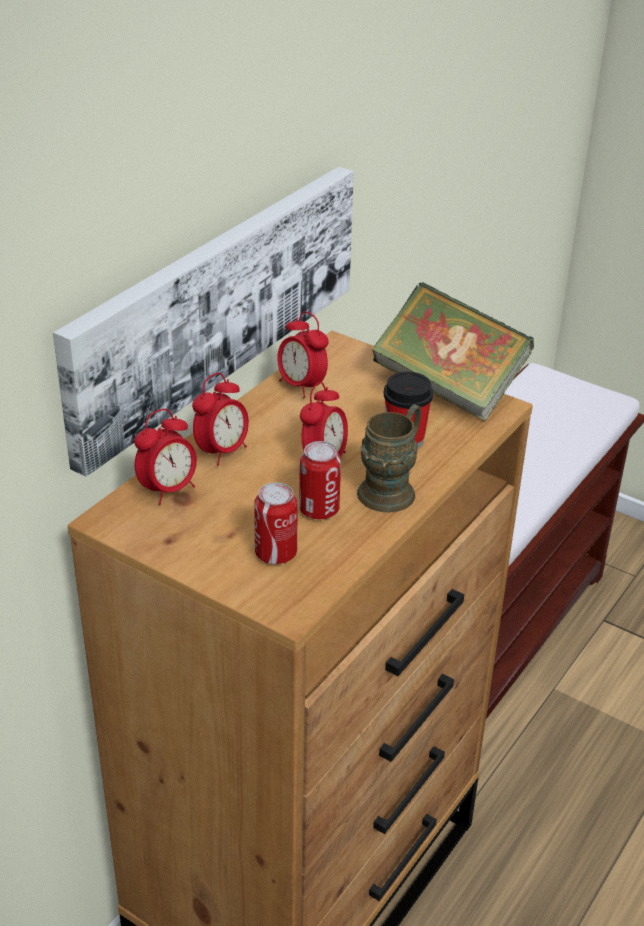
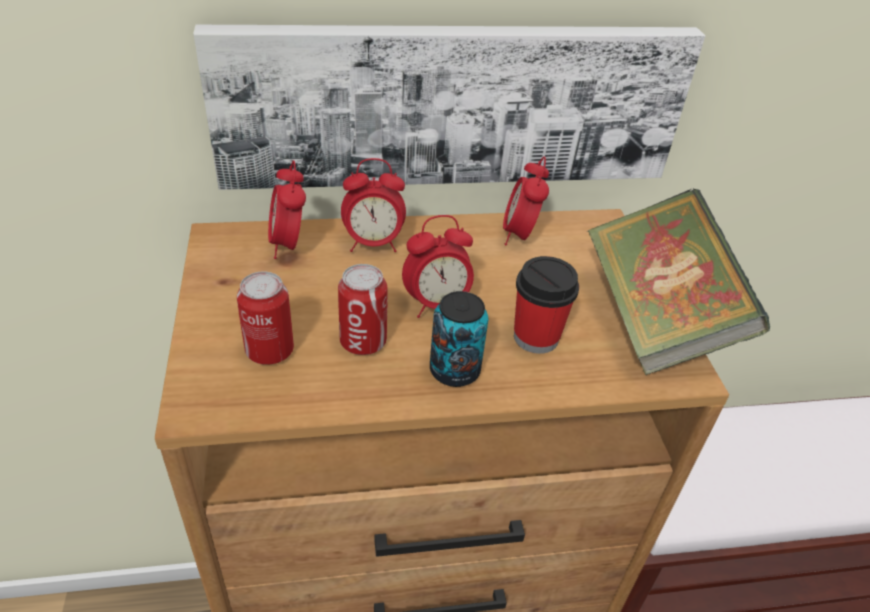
camera: 45 degrees right, 5 degrees up
(168, 490) = (289, 245): alarm clock -> alarm clock turned 75 degrees clockwise
(392, 488) = (454, 371): brown mug -> can

